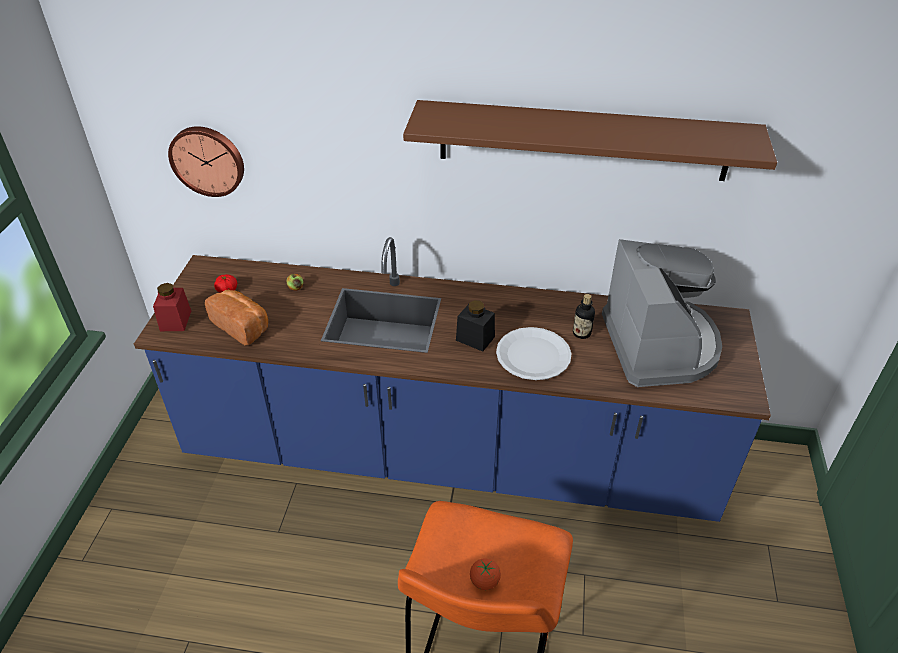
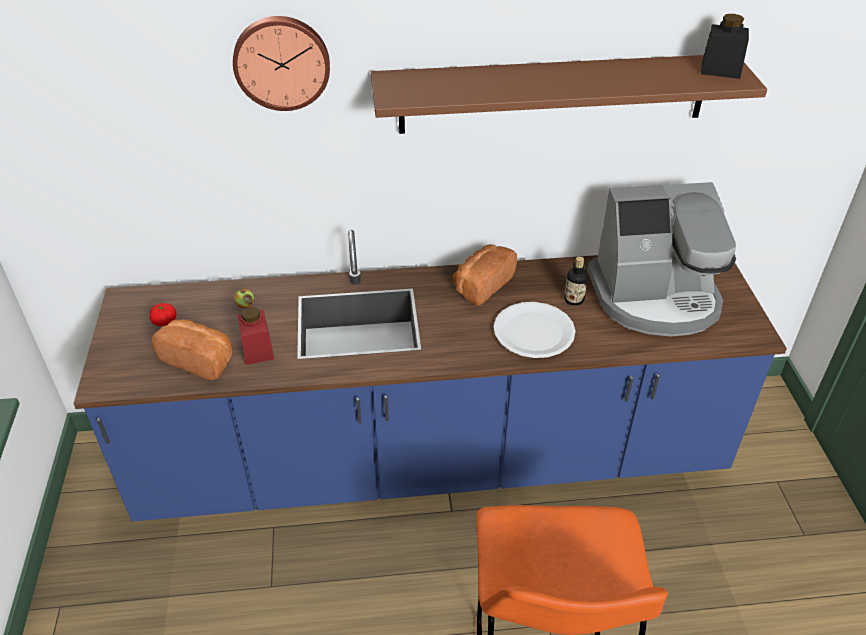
camera: 15 degrees left, 0 degrees up
(175, 321) = (115, 367): red jar -> red jar (257, 350)
(208, 160) = (120, 172): wall clock -> wall clock (282, 62)
(475, 338) = (466, 325): black jar -> black jar (720, 69)
(484, 581) = (564, 581): tomato -> none
(502, 305) = (481, 285): none -> bread
(660, 345) = (655, 298): coffee machine -> coffee machine turned 105 degrees clockwise

